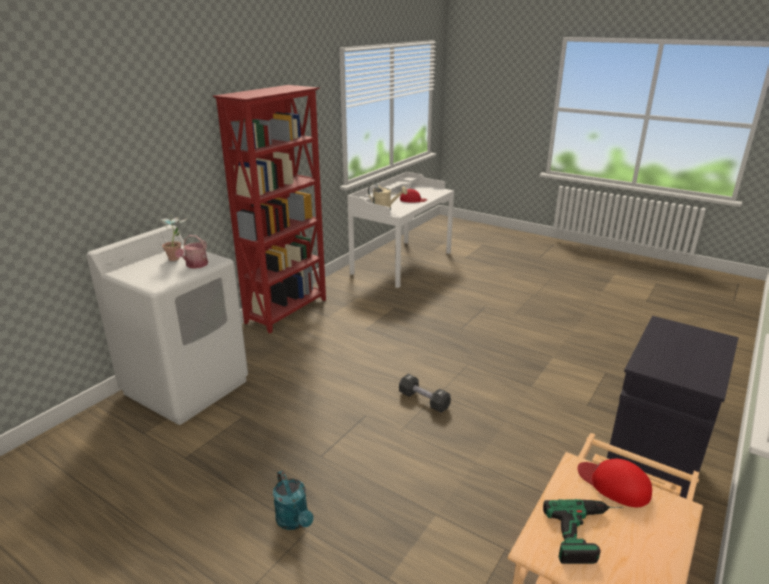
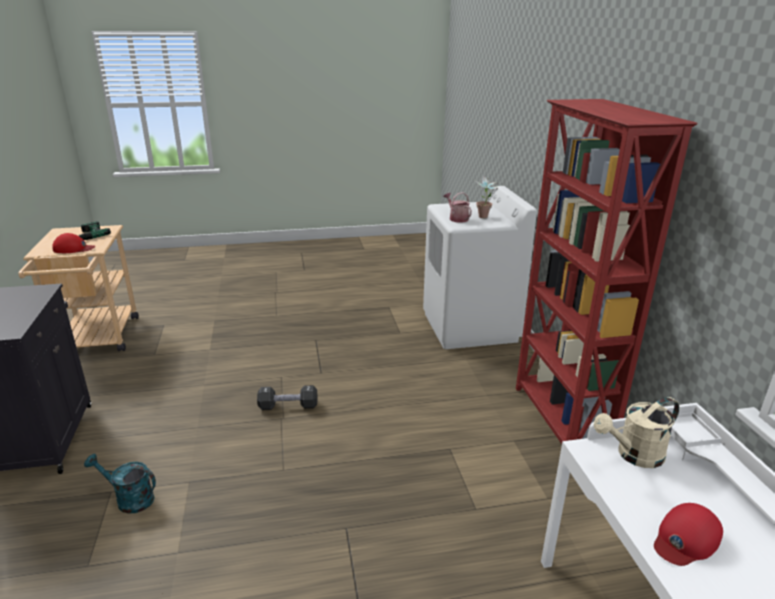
camera: 135 degrees right, 0 degrees up
(295, 521) = (287, 315): turquoise watering can -> turquoise watering can (129, 499)

